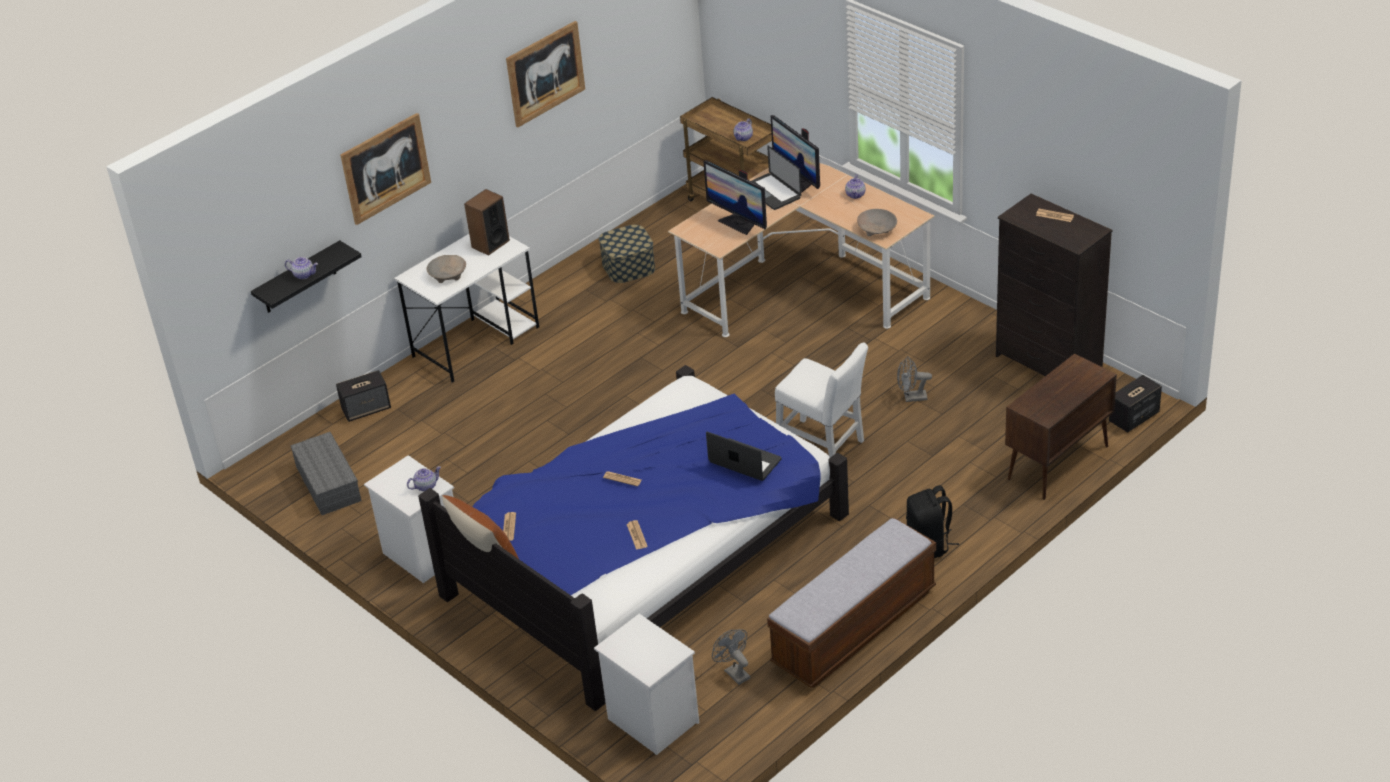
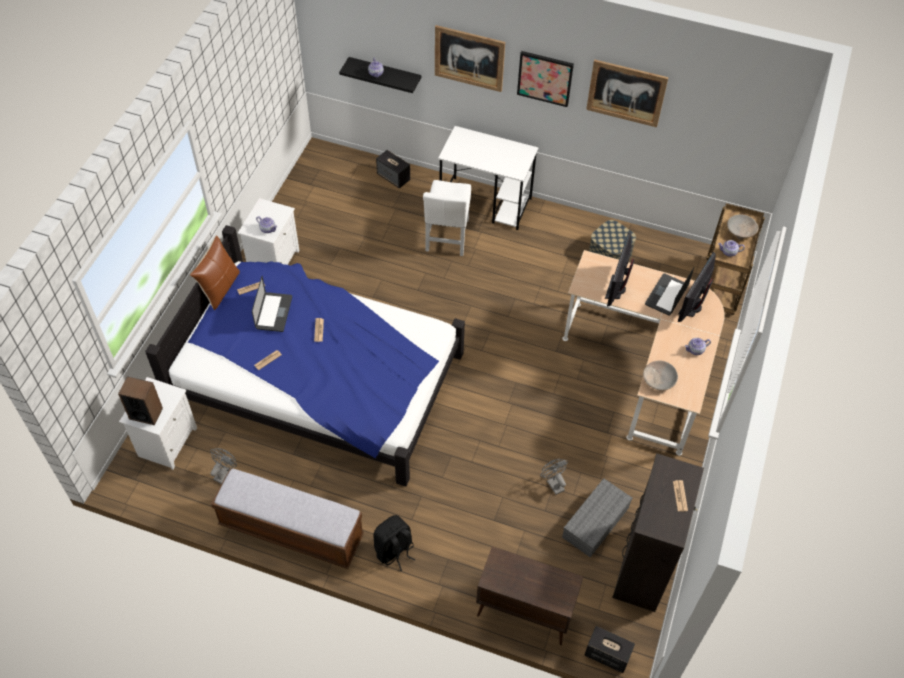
camera: 60 degrees right, 15 degrees up
(327, 483) = (318, 188): grey storage box -> grey storage box (595, 521)
(447, 275) = (471, 150): beige bowl -> beige bowl (740, 231)
(467, 124) = (545, 78): none -> picture
(490, 244) = (516, 158): speaker -> speaker (146, 413)
(745, 461) = (365, 394): laptop -> laptop (274, 312)
(823, 446) = (472, 444): white chair -> white chair (447, 238)

